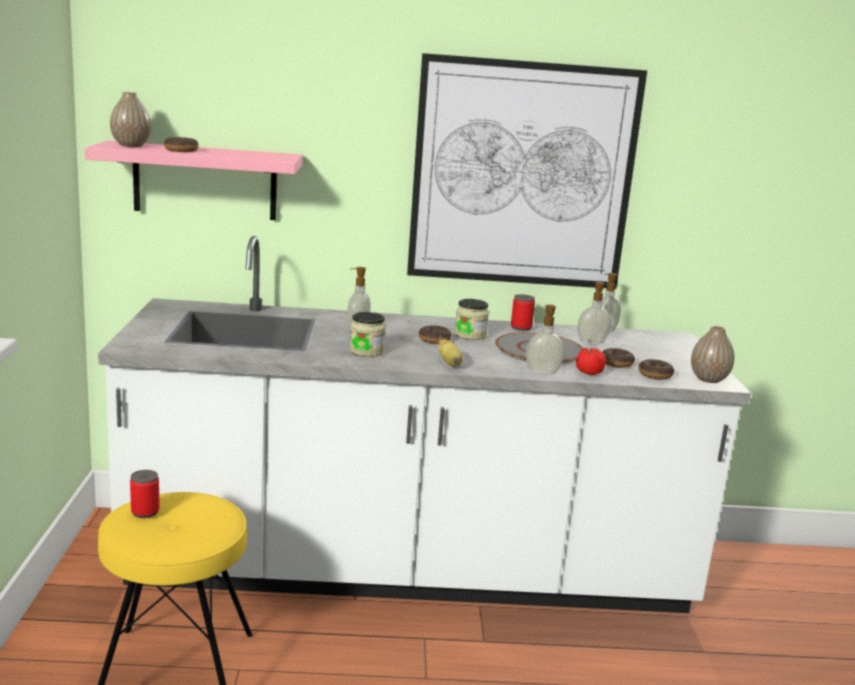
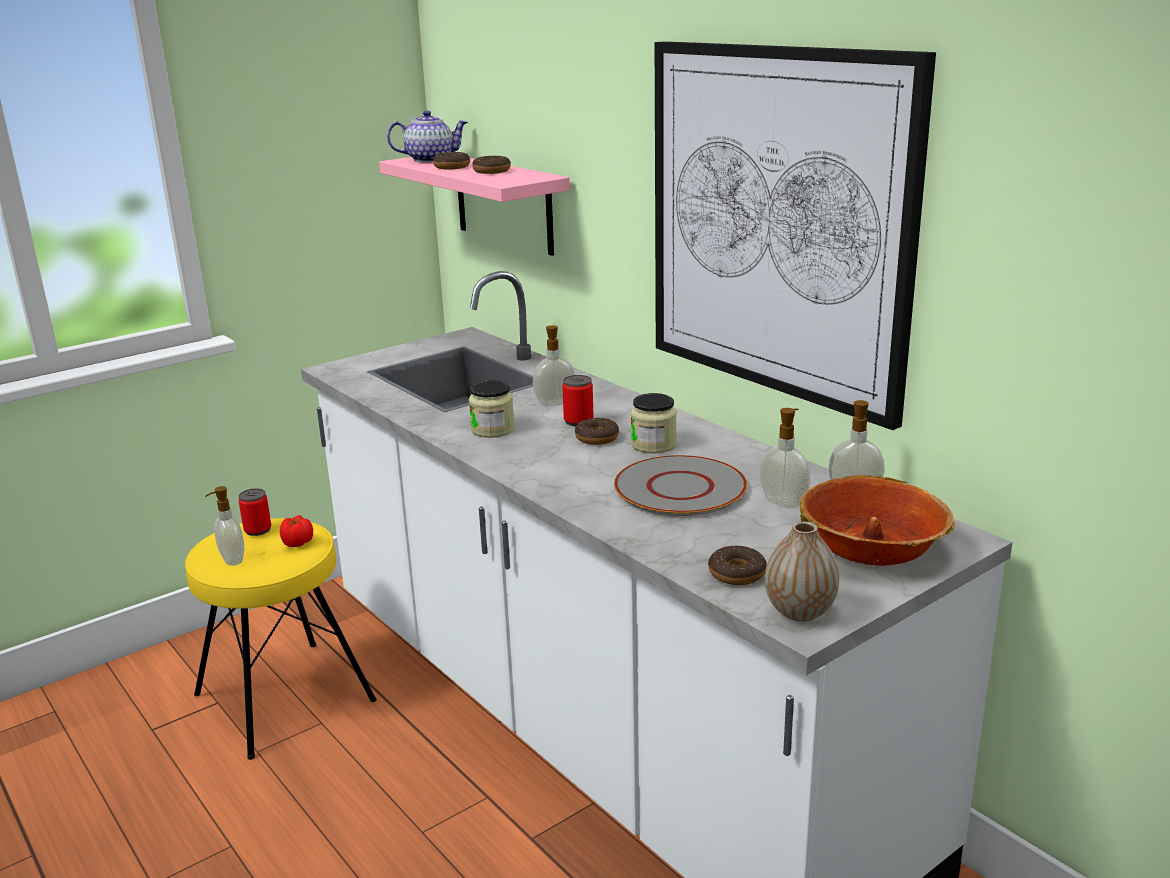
camera: 55 degrees right, 5 degrees up
(131, 145) = (430, 159): vase -> teapot
(449, 364) = (530, 469): banana -> none
(521, 328) = (746, 454): can -> can (578, 421)
(542, 372) = (598, 515): soap dispenser -> soap dispenser (231, 560)
(588, 372) = (655, 536): tomato -> tomato (297, 543)
(616, 363) = (731, 539): donut -> donut (491, 171)
(665, 349) = (872, 548): none -> bowl

